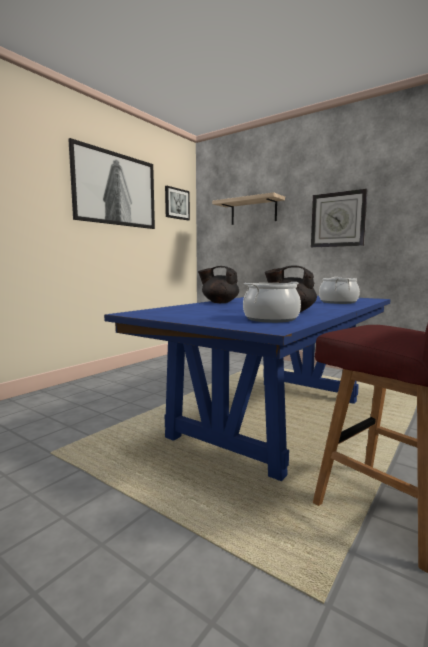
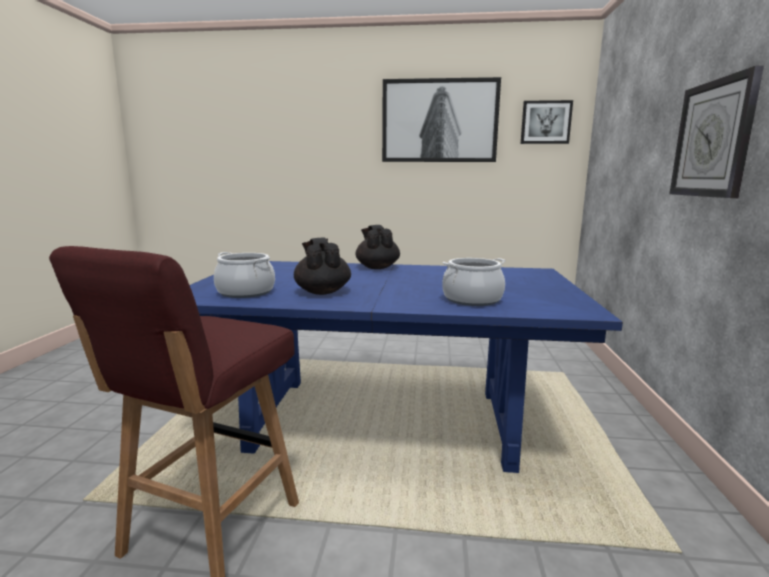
camera: 60 degrees right, 5 degrees up
(253, 211) = (631, 126): shelf -> none

